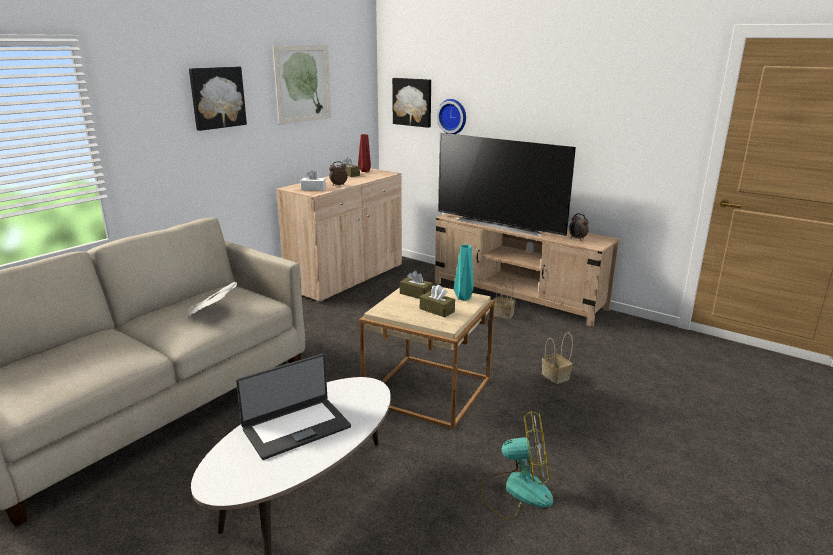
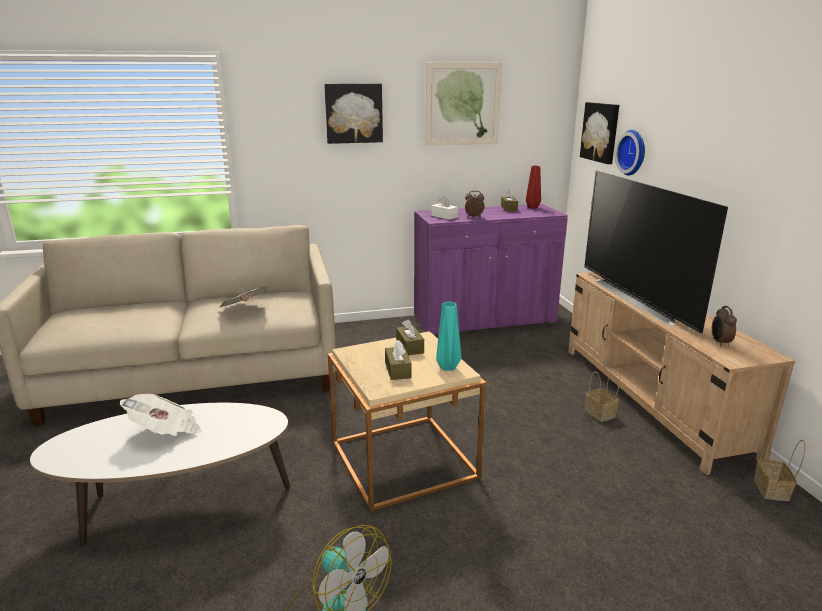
camera: 40 degrees right, 0 degrees up
(296, 427) = (166, 431): laptop -> newspaper
(346, 278) = (484, 320): beige cabinet -> purple cabinet
(556, 376) = (562, 513): basket -> basket (772, 490)

